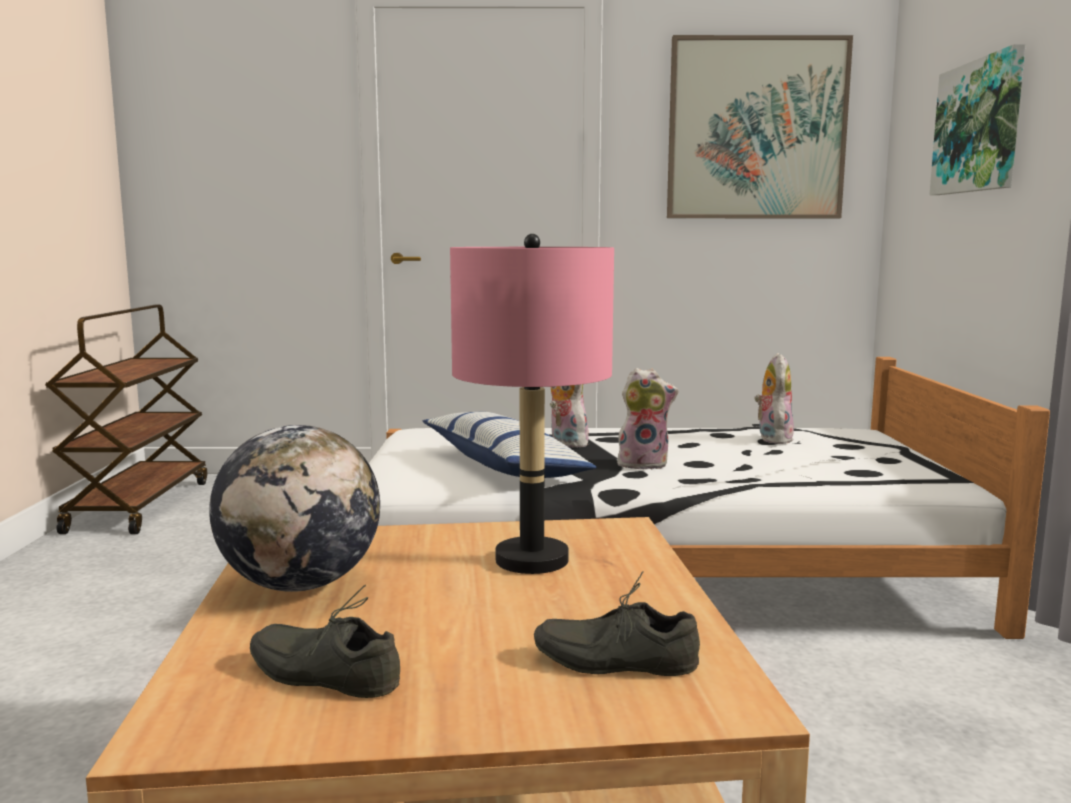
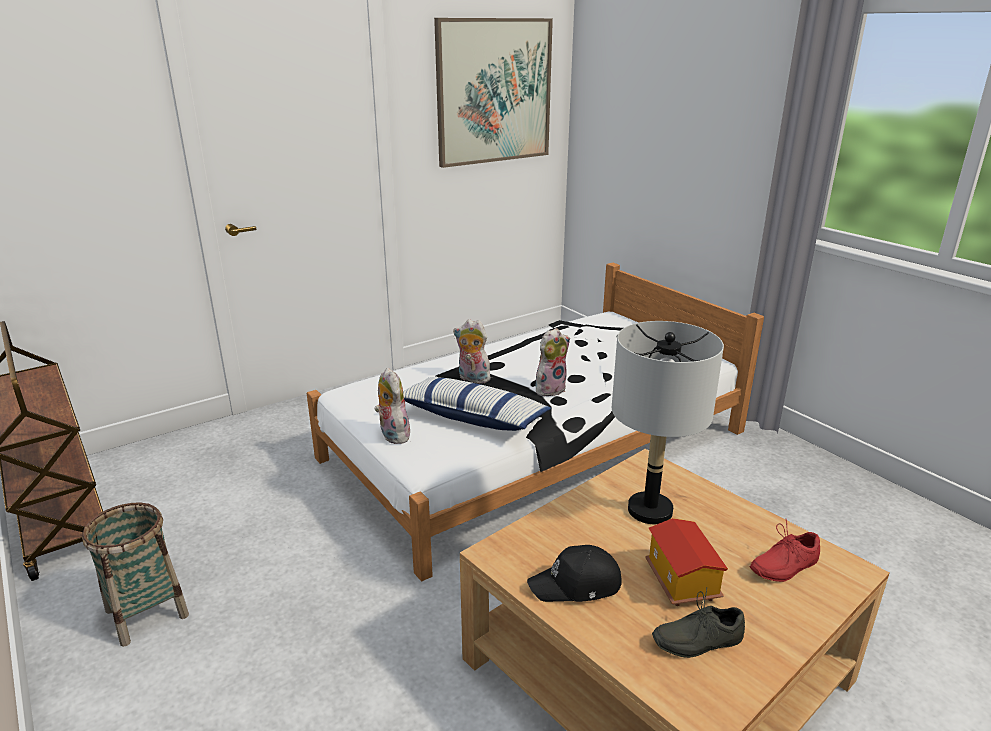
camera: 35 degrees left, 15 degrees up
(88, 578) = (147, 613): none -> basket
(301, 585) = (576, 585): globe -> black cap
(427, 623) = (680, 582): none -> toy house
(531, 560) = (649, 511): pink table lamp -> grey table lamp
(615, 658) = (781, 565): grey shoe -> red shoe
(772, 438) = (581, 340): plush toy -> plush toy (392, 435)
(979, 126) = (668, 115): picture -> none

